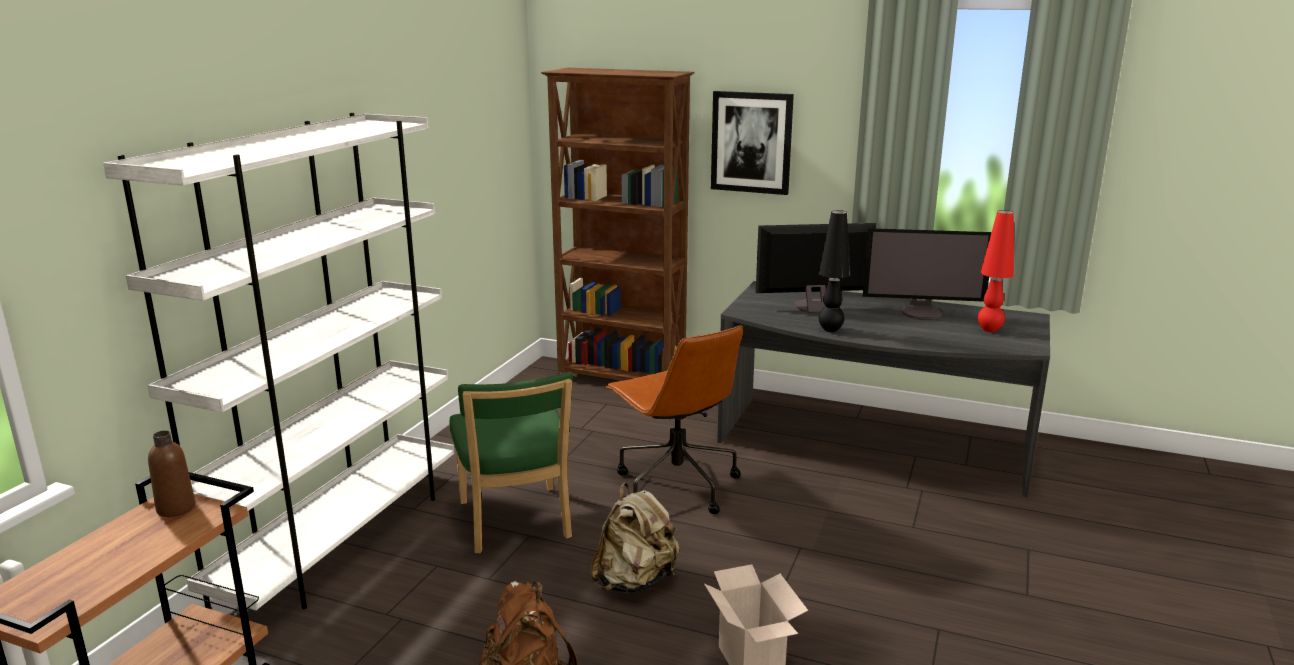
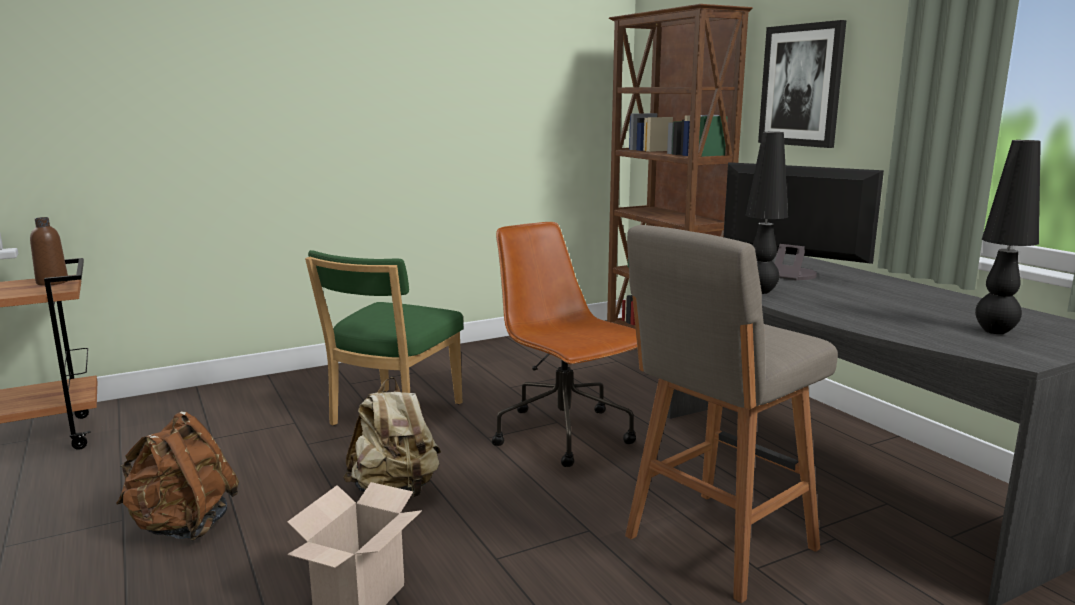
camera: 40 degrees right, 5 degrees down
(341, 539) = (277, 386): white bookcase -> none
(675, 485) = (565, 435): brown office chair -> brown office chair turned 135 degrees clockwise
(876, 523) = (716, 545): none -> grey stool
(922, 313) = (927, 301): monitor -> none
(989, 330) = (994, 331): red table lamp -> black table lamp

